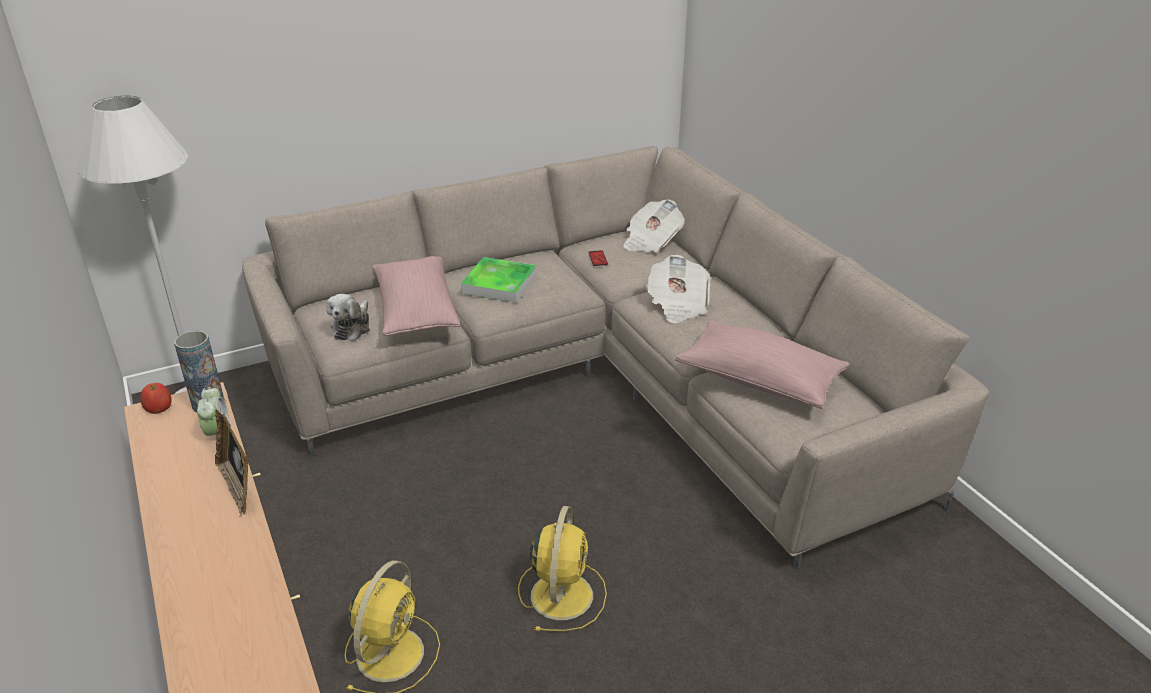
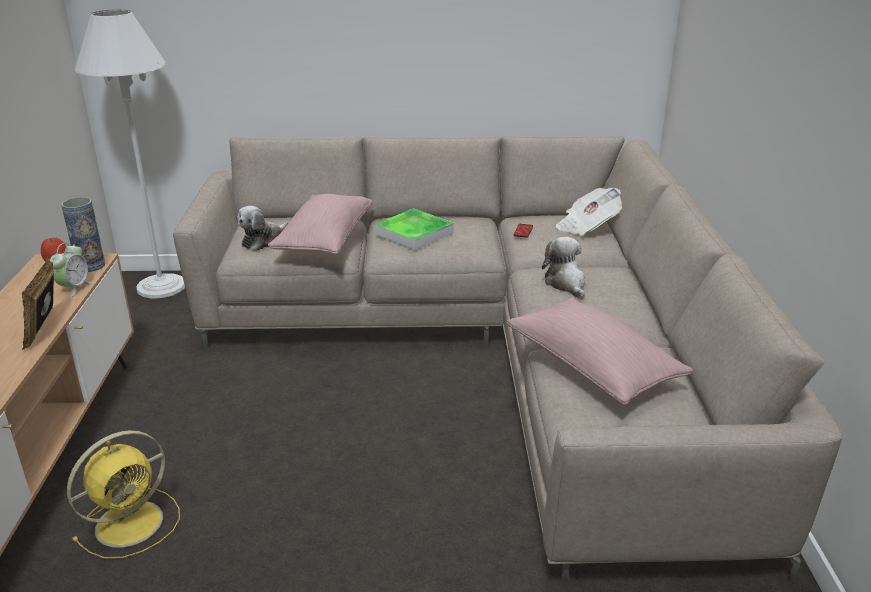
camera: 25 degrees right, 5 degrees down
(562, 593) = (312, 524): yellow fan -> none
(677, 305) = (566, 283): newspaper -> plush toy

